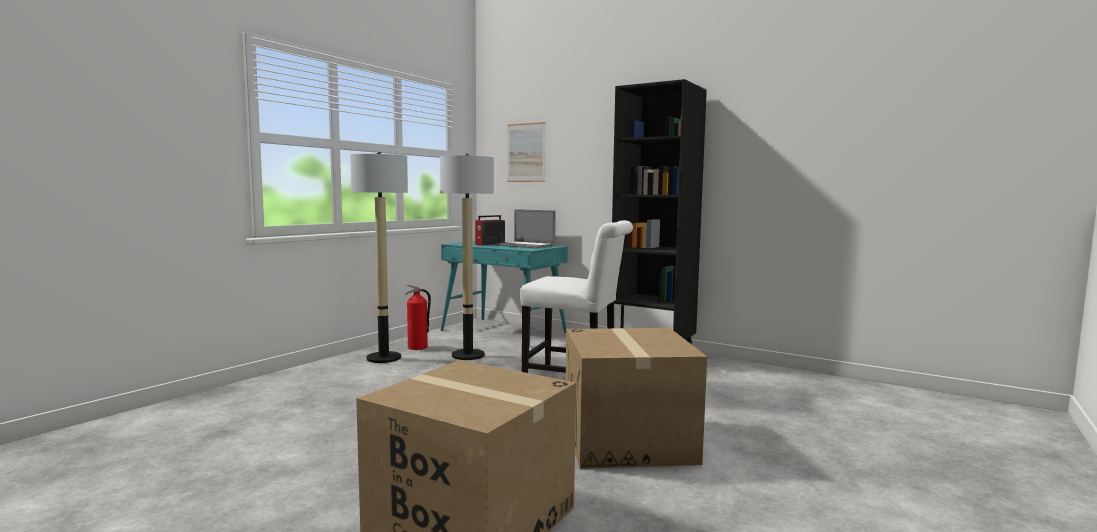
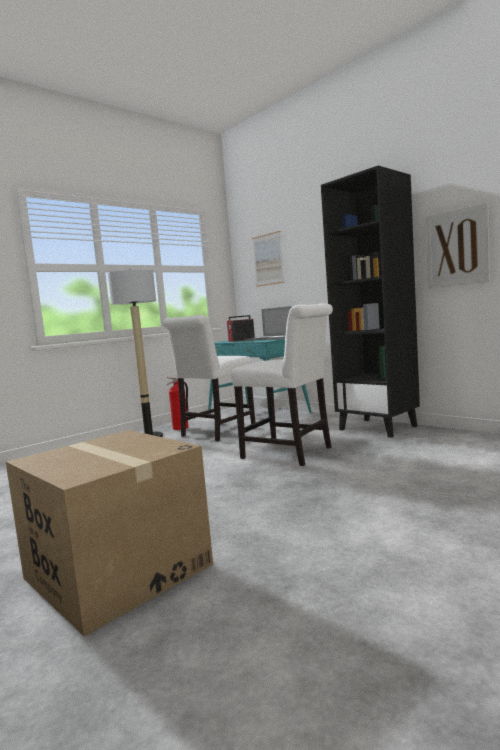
camera: 15 degrees right, 0 degrees up
(467, 355) = (215, 433): floor lamp -> white chair
(628, 440) = (304, 503): cardboard box -> none
(749, 173) = (457, 248): none -> picture

